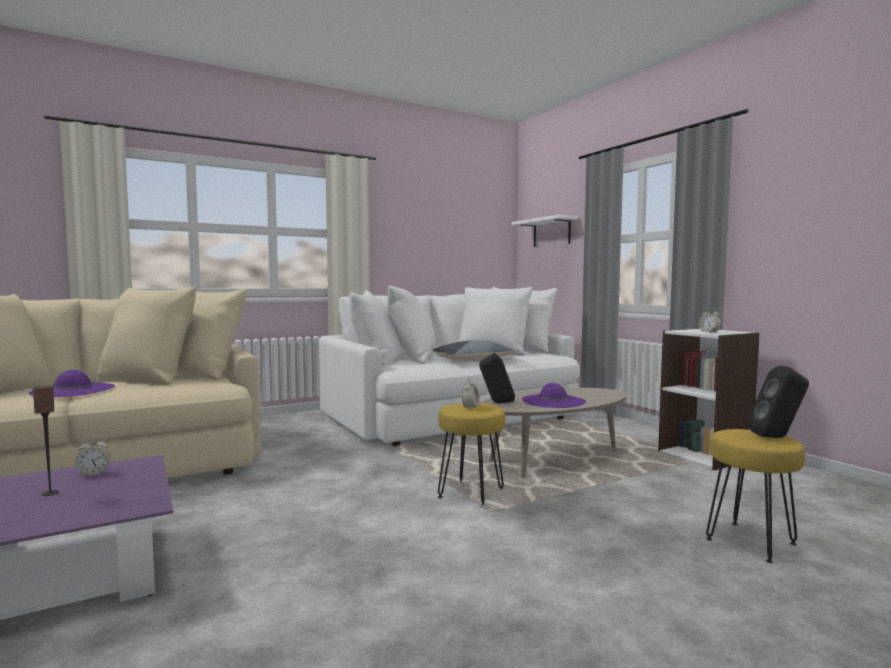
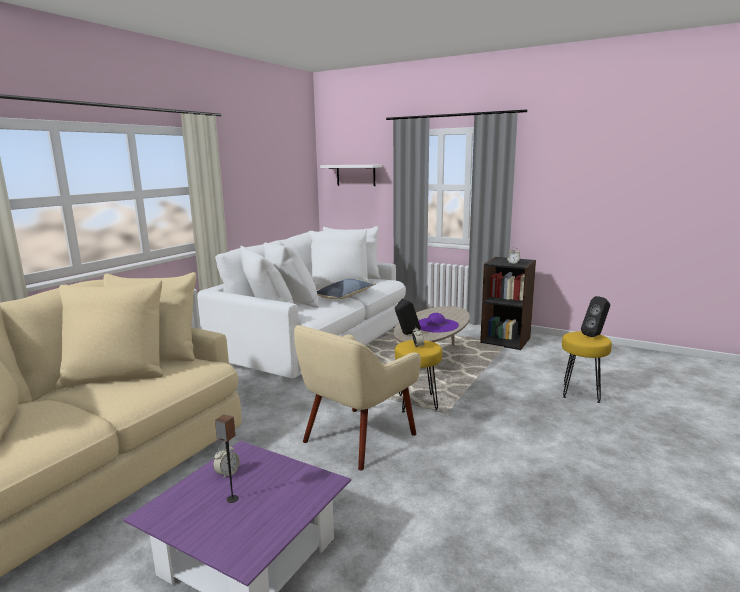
camera: 30 degrees left, 10 degrees up
(73, 390) = (85, 405): purple hat -> none
(346, 508) = (357, 438): none -> beige armchair
(705, 456) = (505, 340): white bookcase -> black bookcase

